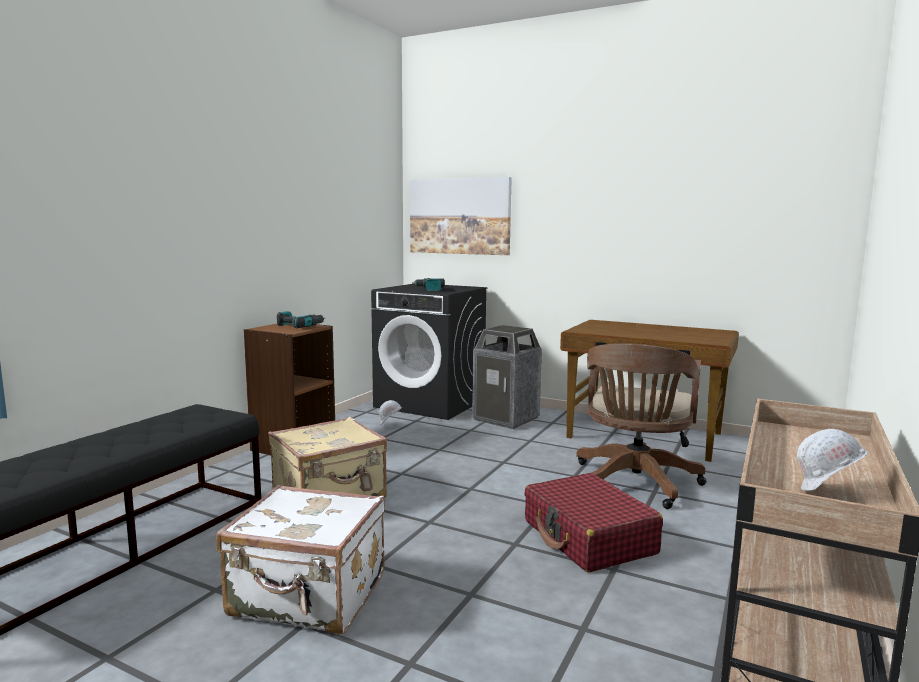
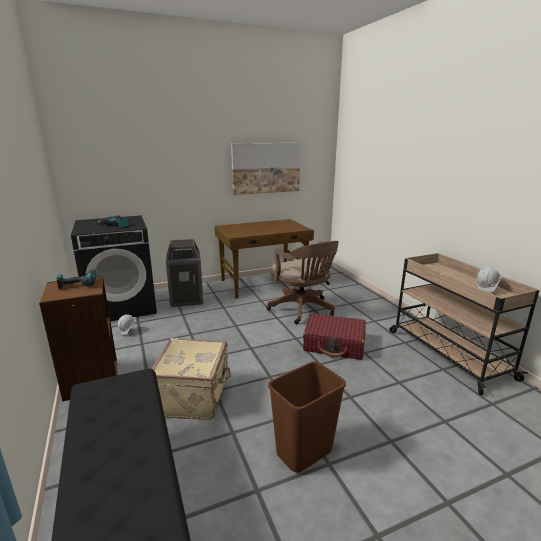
camera: 50 degrees left, 10 degrees up
(308, 597) = (304, 451): white suitcase -> brown trash can
(459, 216) = (108, 164): picture -> picture (266, 168)

